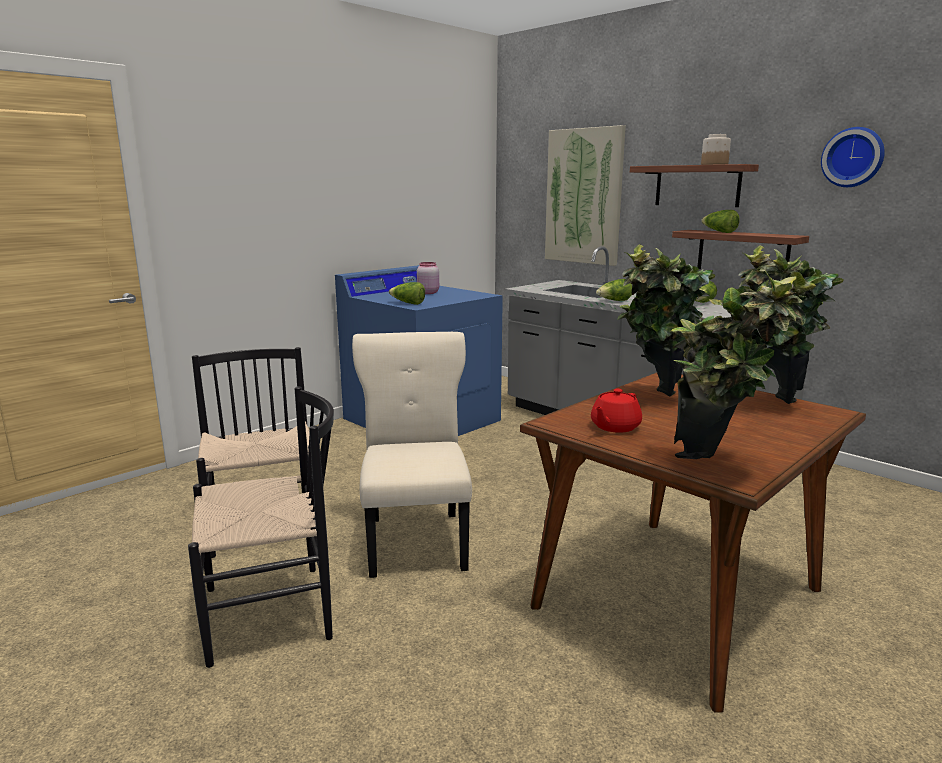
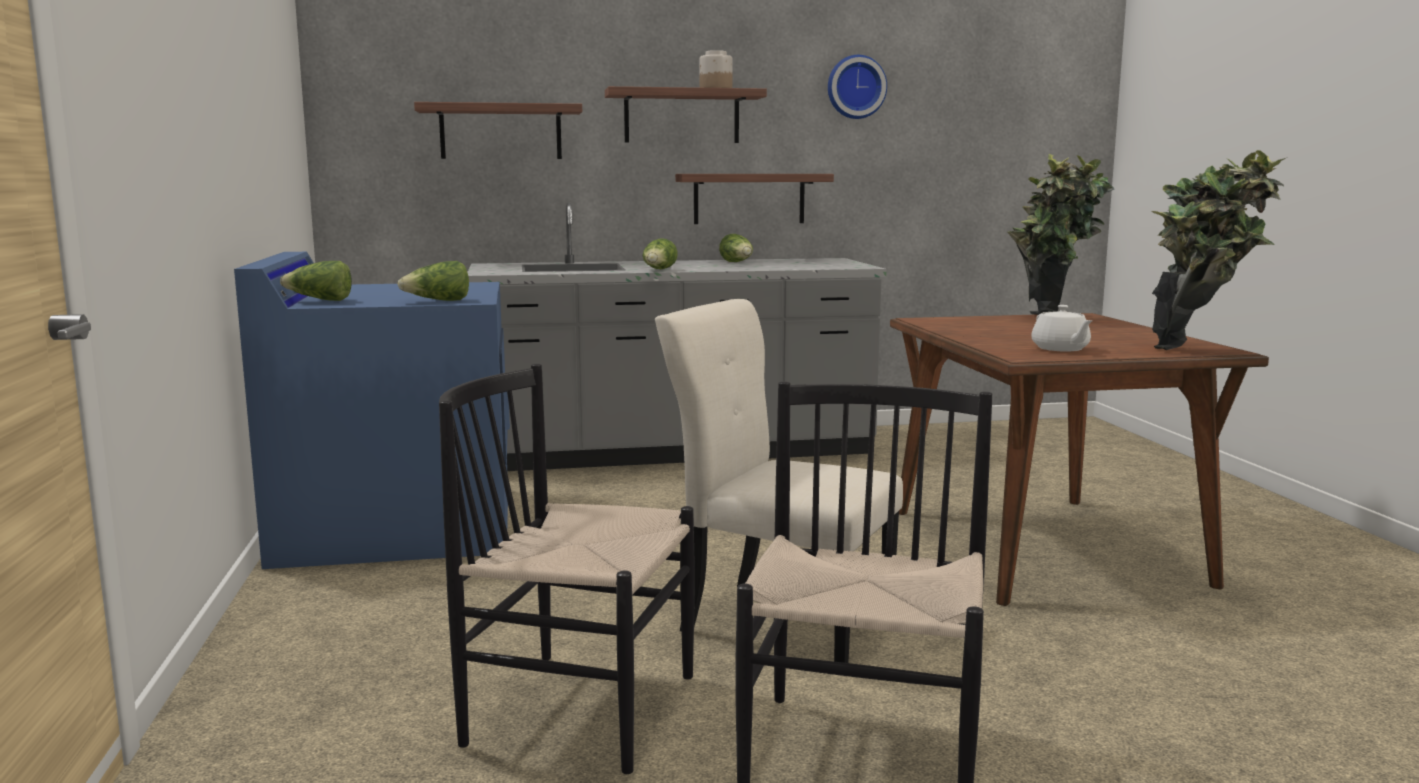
camera: 55 degrees left, 5 degrees down
(428, 293) = (384, 291): pink jar -> none
(583, 196) = (501, 132): picture -> shelf
(614, 427) = (1060, 349): red teapot -> white teapot
(654, 400) = (992, 332): potted plant -> none
(719, 232) = (733, 173): lettuce -> lettuce (320, 300)

